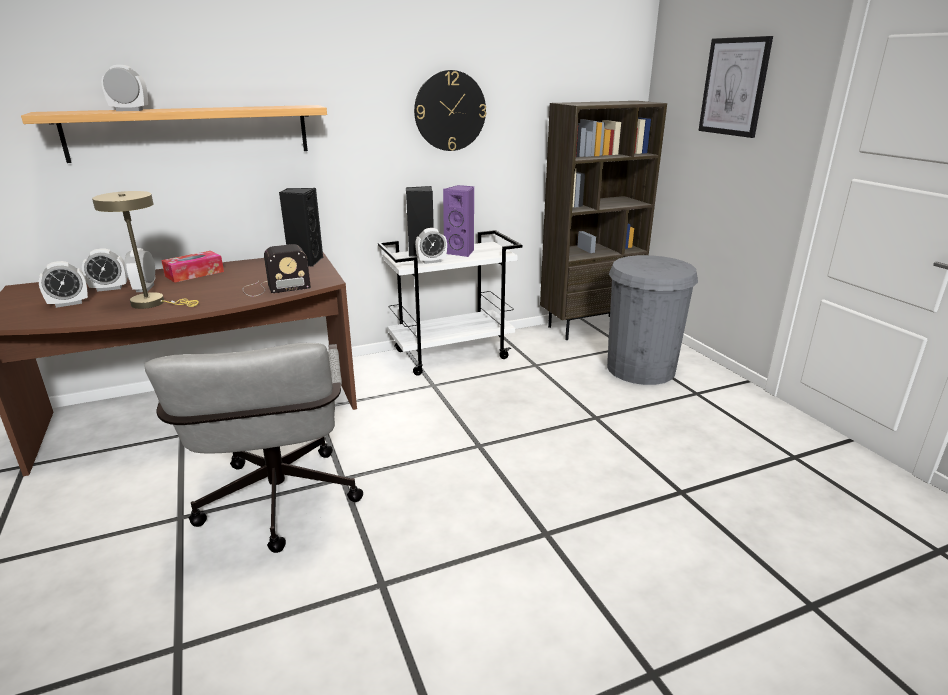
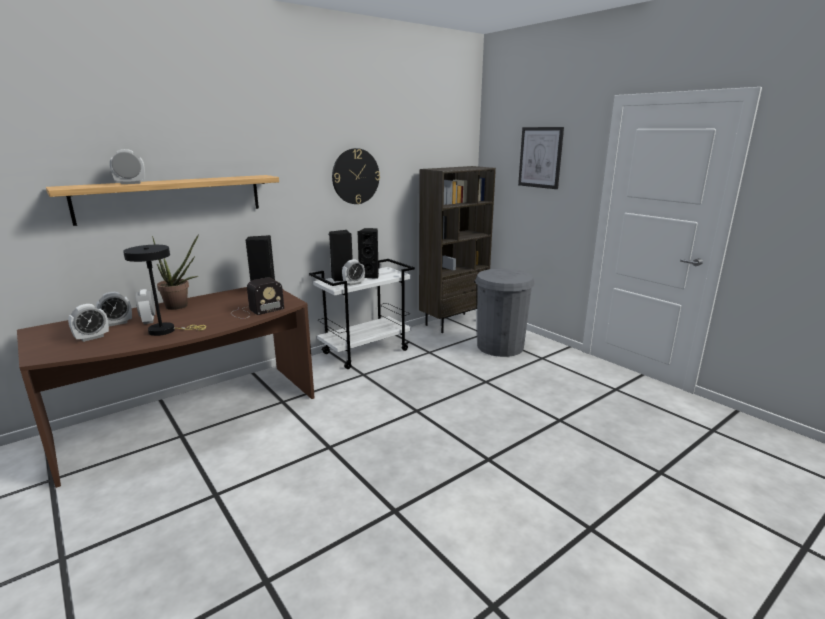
camera: 15 degrees left, 5 degrees down
(154, 303) = (167, 330): beige table lamp -> black table lamp
(194, 274) = (181, 306): tissue box -> potted plant
(278, 507) = (291, 474): grey office chair -> none
(461, 252) = (370, 276): purple speaker -> black speaker

